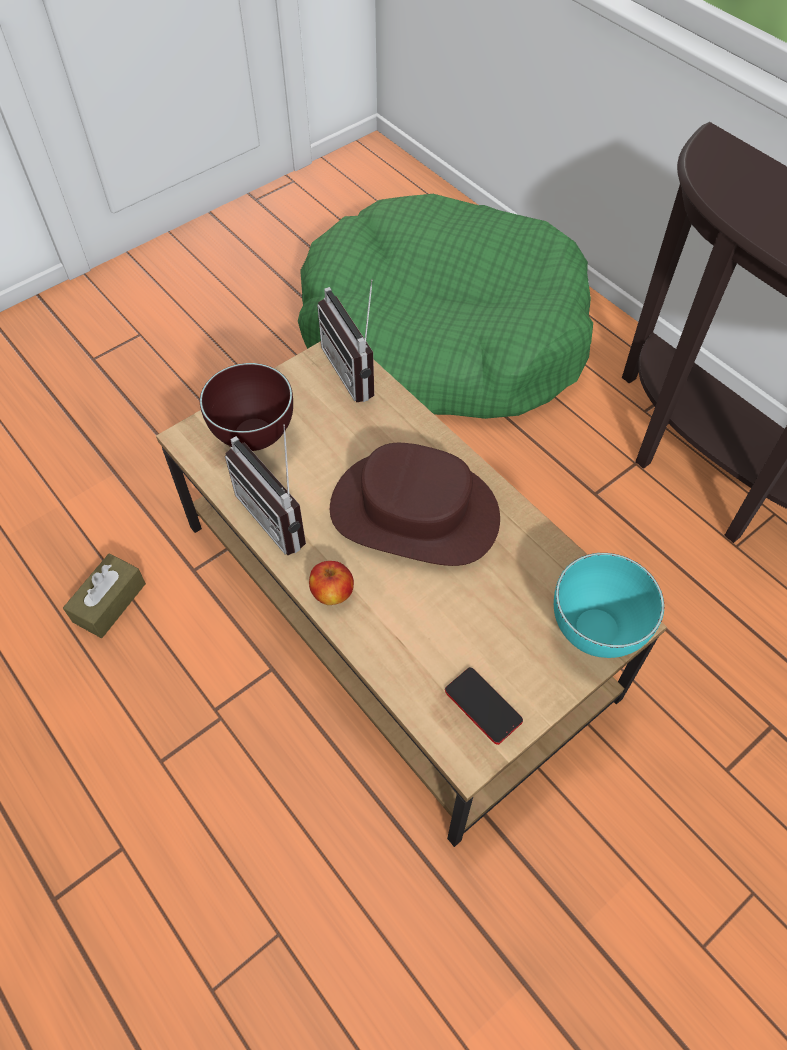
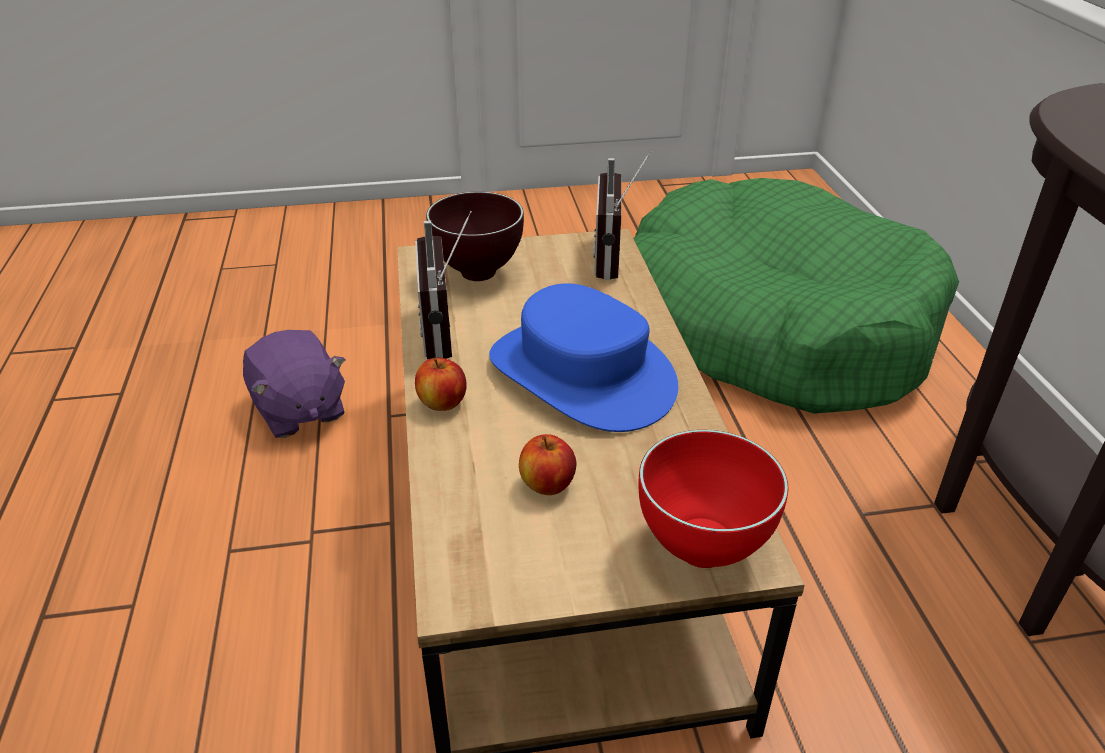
camera: 30 degrees right, 20 degrees down
(109, 602) = (299, 411): brown tissue box -> purple plush toy
(415, 512) = (582, 373): brown hat -> blue hat
(462, 631) = (547, 485): none -> apple
(483, 706) = (511, 559): phone -> none
(596, 634) = (703, 553): turquoise bowl -> red bowl

